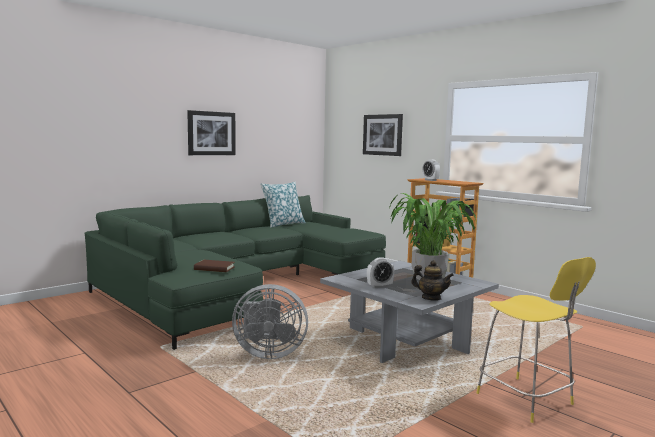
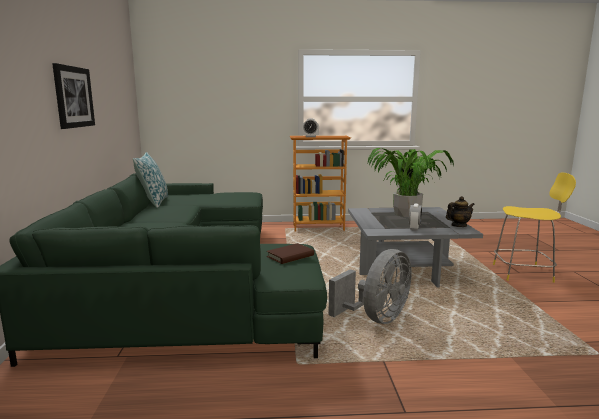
camera: 50 degrees left, 5 degrees up
(382, 135) = (224, 96): picture -> none

